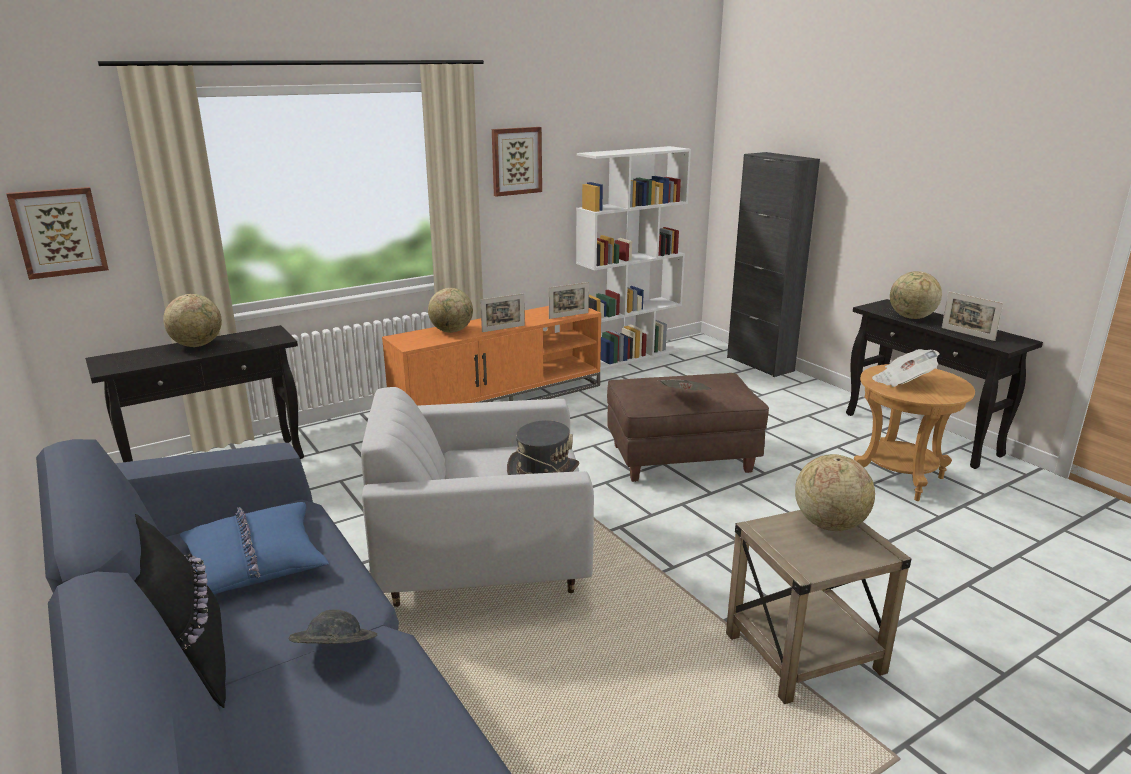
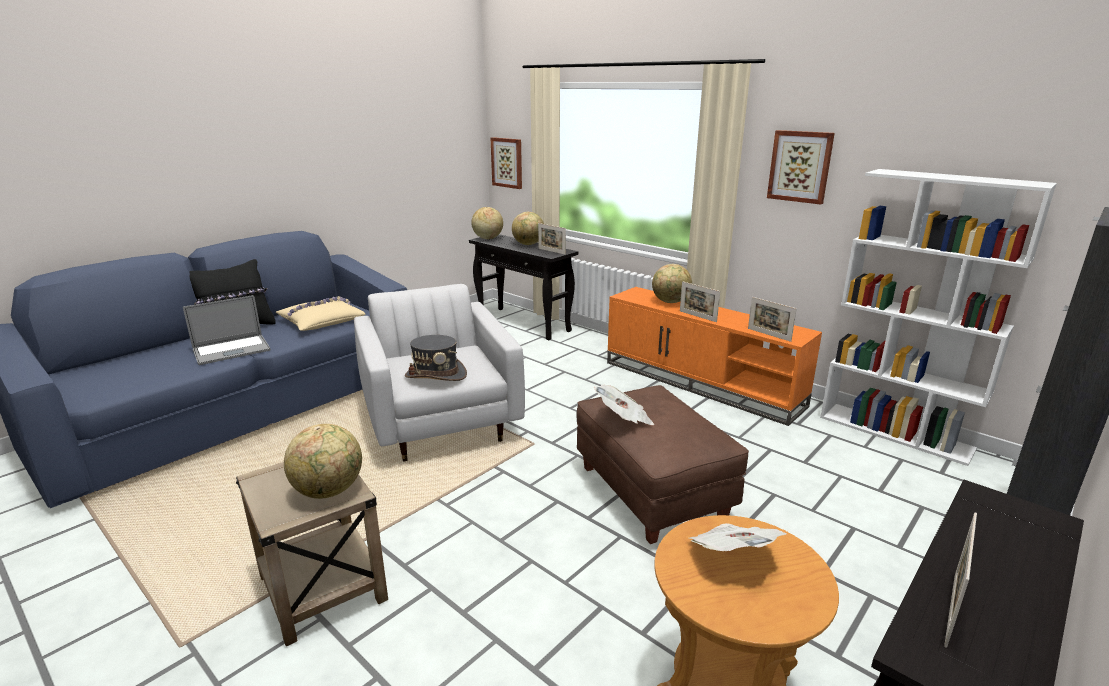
camera: 75 degrees right, 0 degrees up
(254, 561) = (321, 321): blue pillow -> beige pillow
(260, 337) = (551, 251): none -> picture frame
(334, 652) = (231, 350): grey hat -> laptop
(911, 318) = (980, 541): globe -> globe (487, 238)

